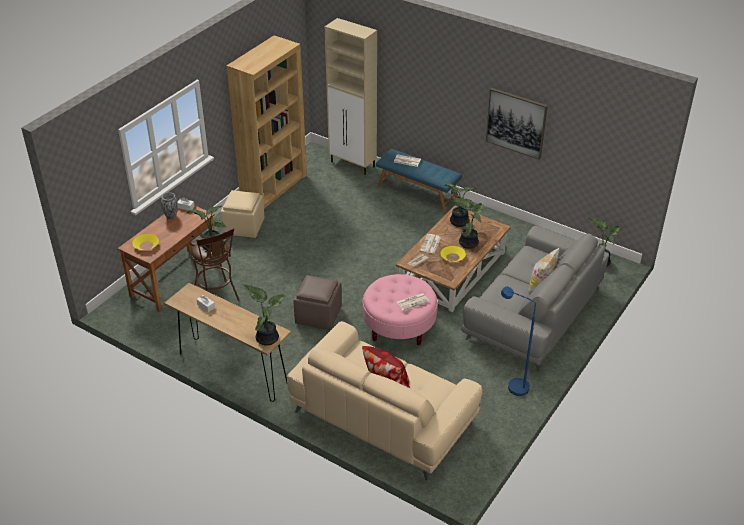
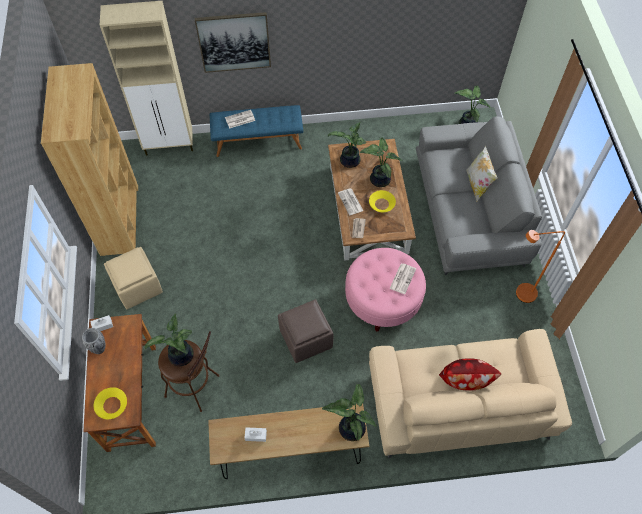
camera: 40 degrees left, 20 degrees up
(513, 385) = (520, 294): blue floor lamp -> orange floor lamp
(516, 123) = (358, 35): picture -> picture (234, 42)

